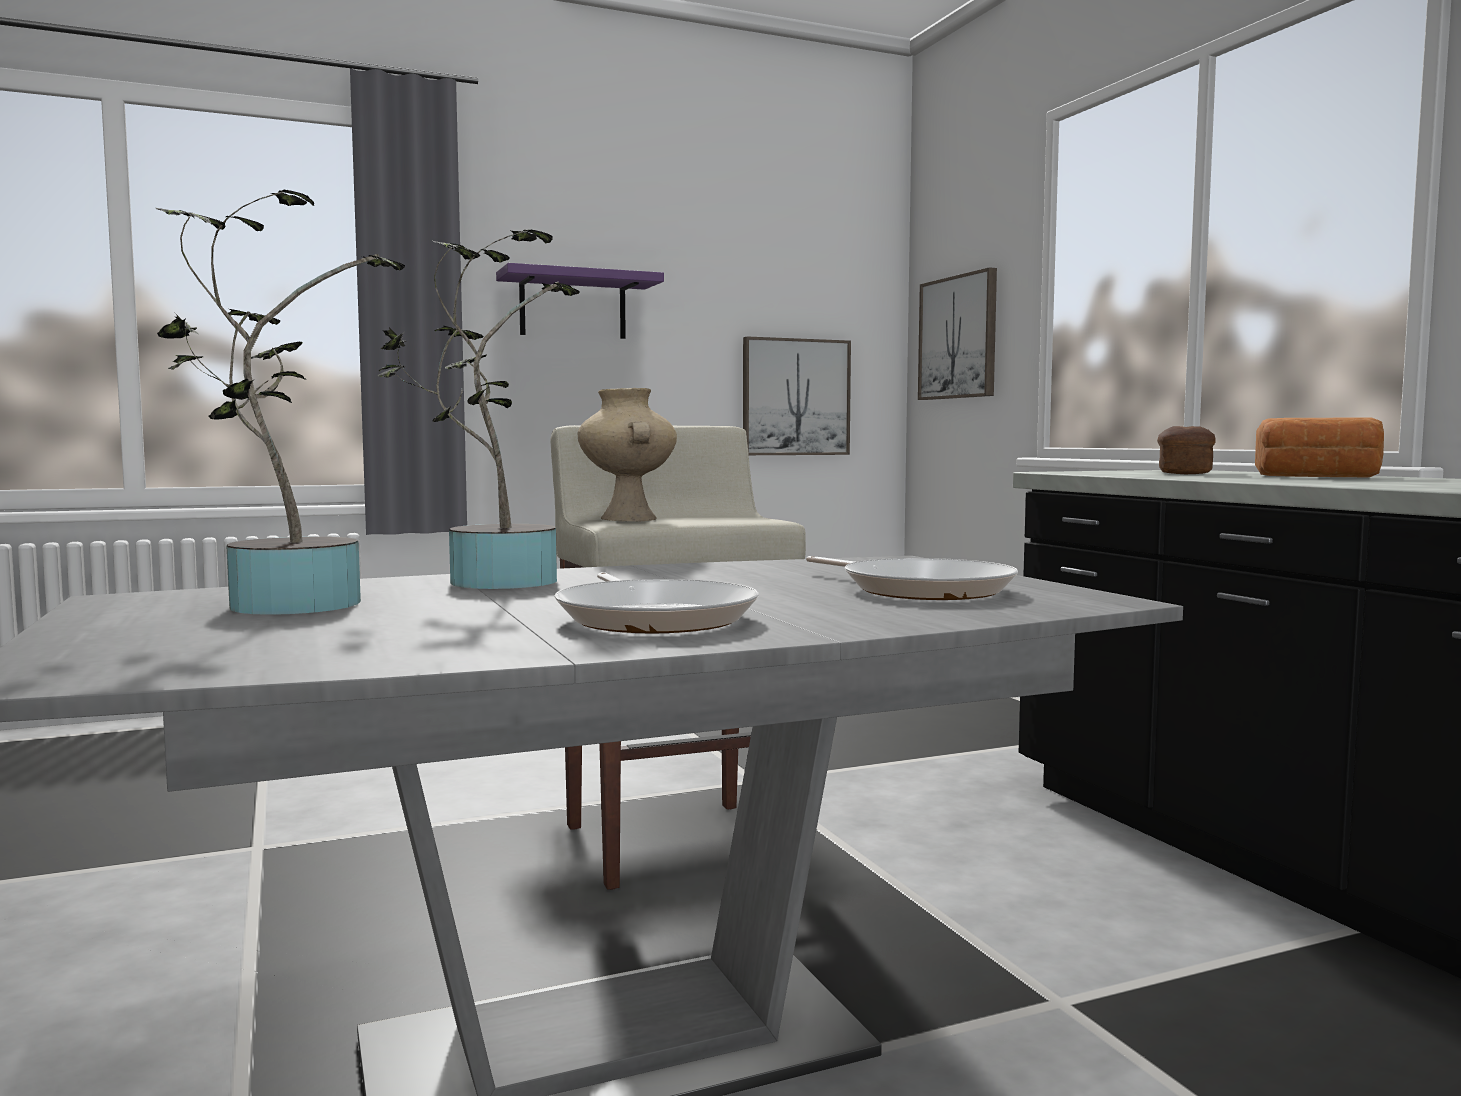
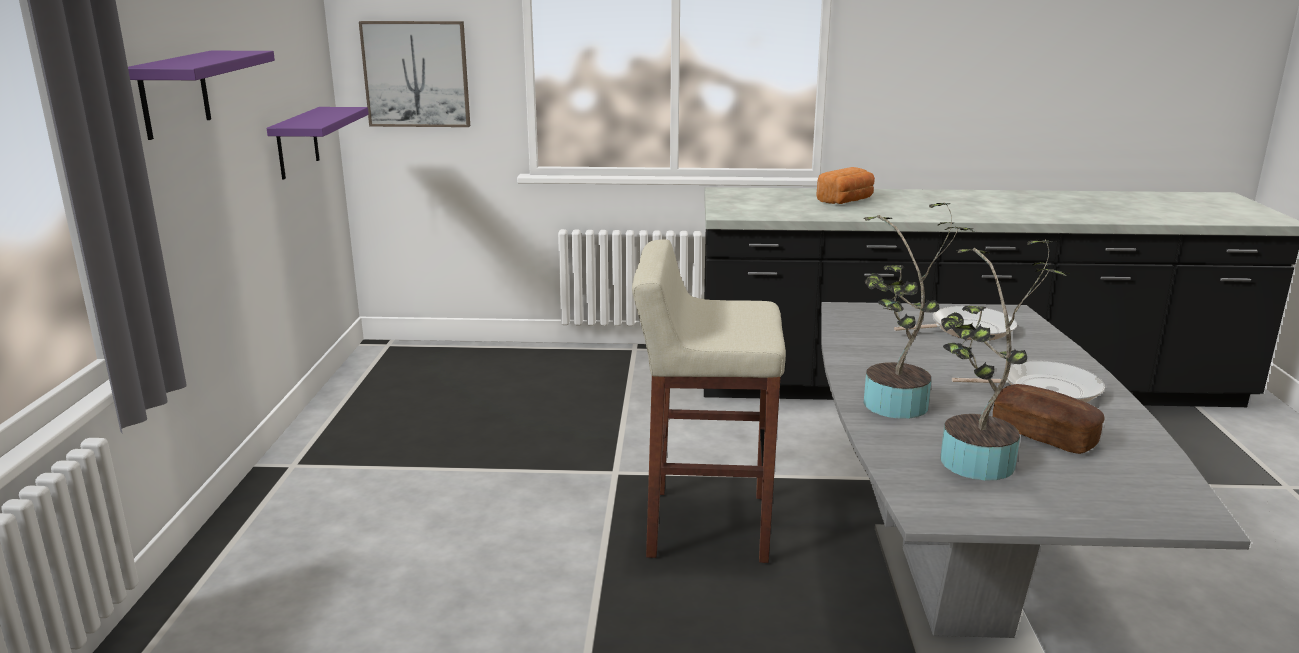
camera: 65 degrees left, 15 degrees up
(627, 519) = (730, 334): beige vase -> none
(795, 397) = (297, 143): picture -> purple shelf
(1184, 473) = (771, 202): bread -> bread (1044, 435)

